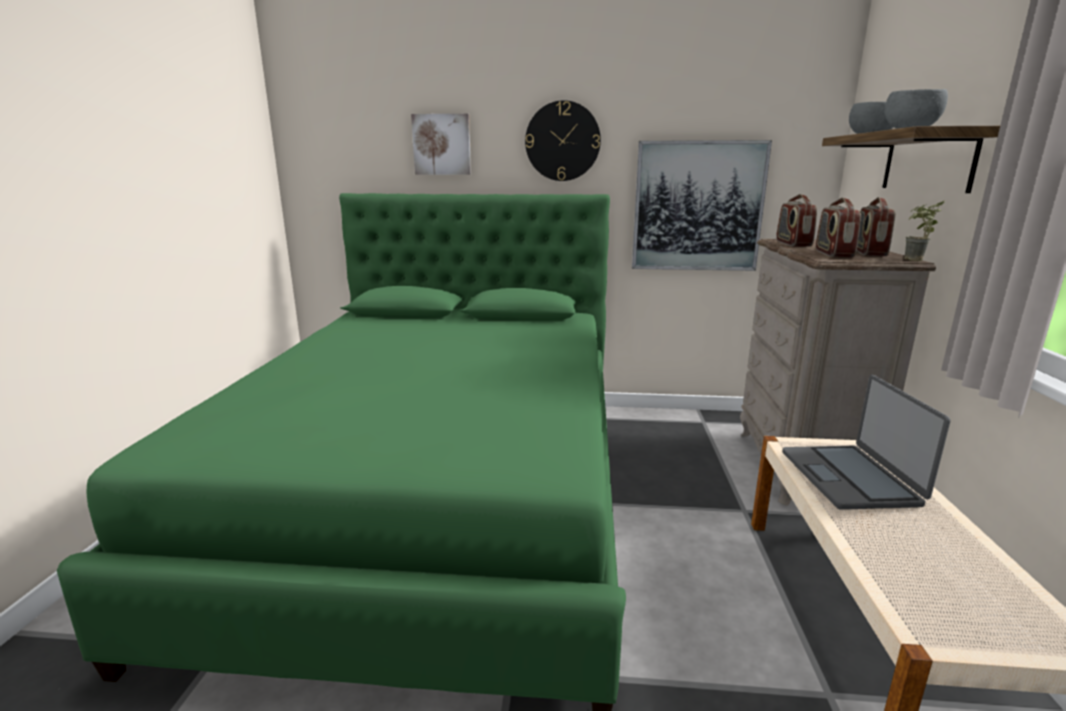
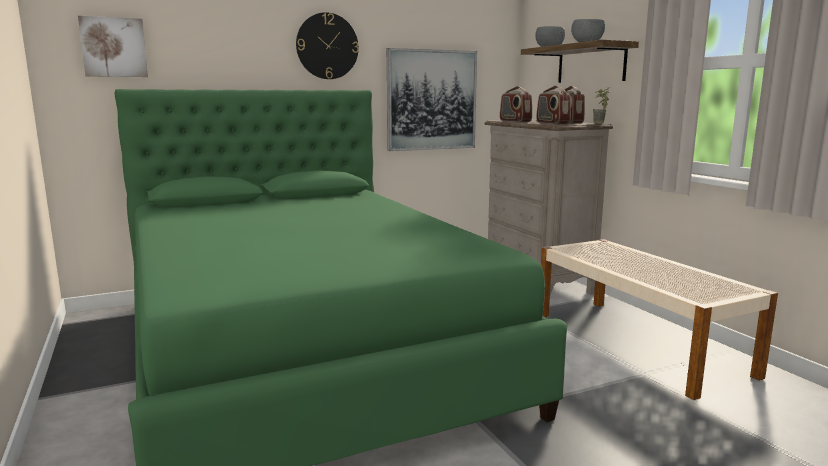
camera: 30 degrees left, 5 degrees down
(442, 144) = (218, 45): picture -> picture (114, 47)
(850, 478) = (607, 256): laptop -> none

